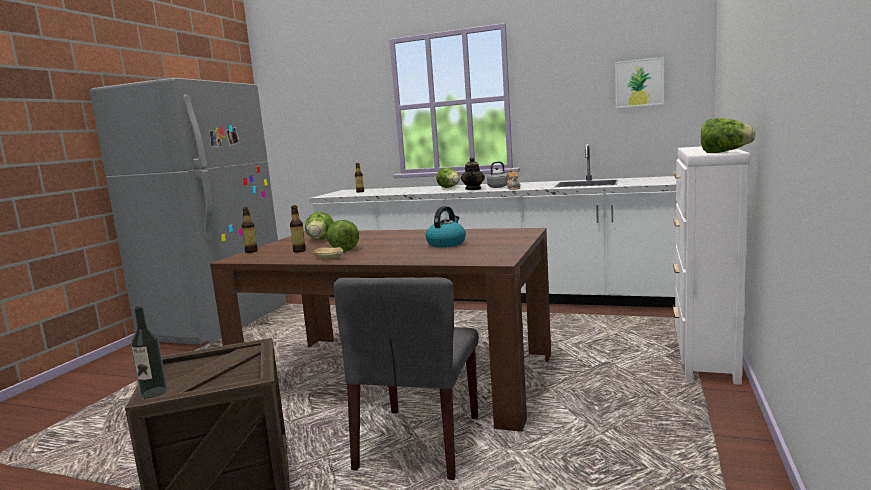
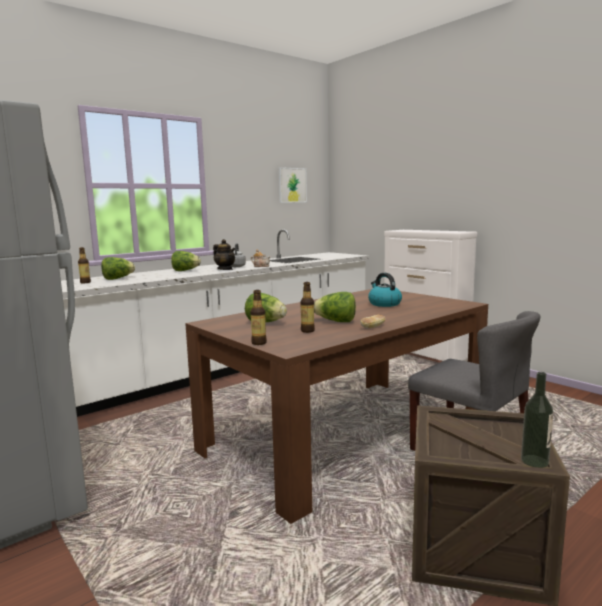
camera: 60 degrees left, 0 degrees up
(724, 152) = (461, 231): lettuce -> lettuce (117, 278)

